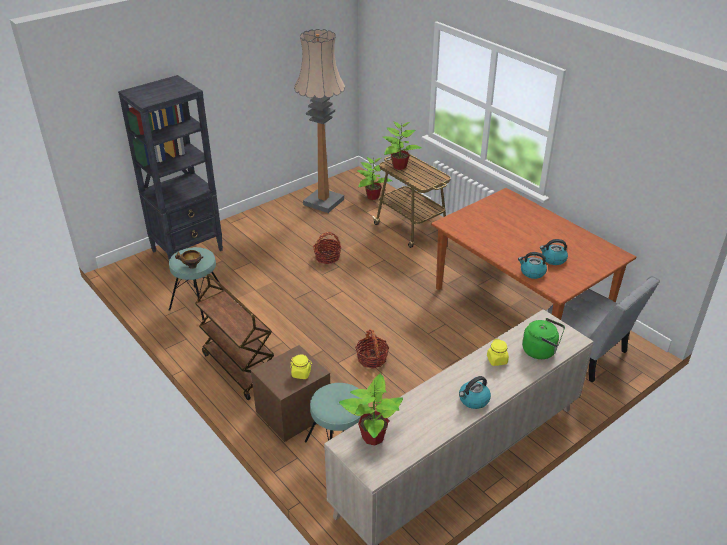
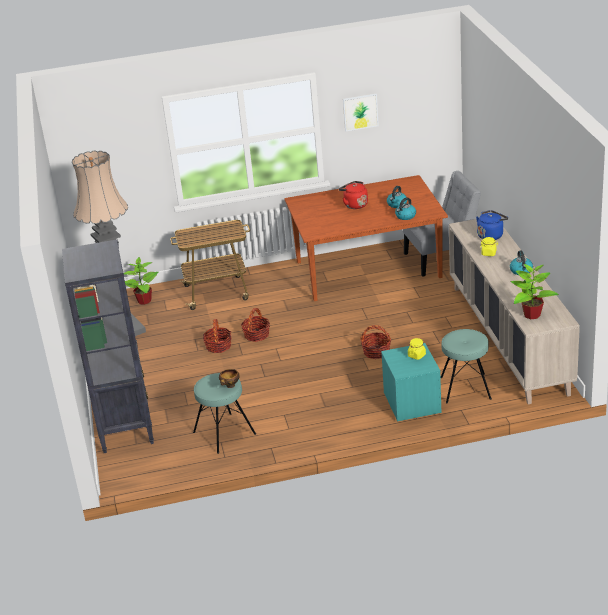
camera: 60 degrees left, 5 degrees down
(239, 368) = (336, 423): brown cart -> none
(293, 413) = (412, 403): brown nightstand -> turquoise nightstand
(357, 272) = (256, 335): none -> basket
(399, 166) = (194, 239): potted plant -> none
(528, 232) = (354, 205): none -> red kettle
(541, 351) = (491, 235): green kettle -> blue kettle
(597, 143) = (360, 112): none -> picture

